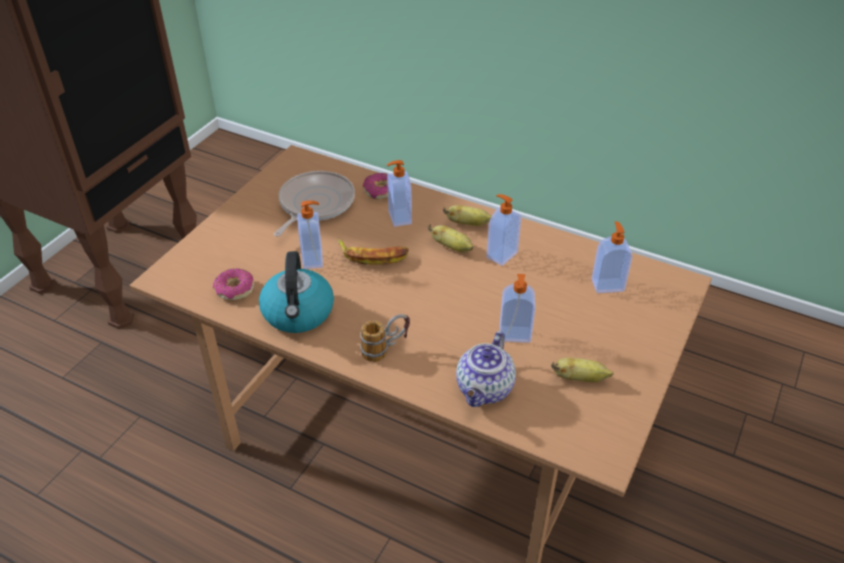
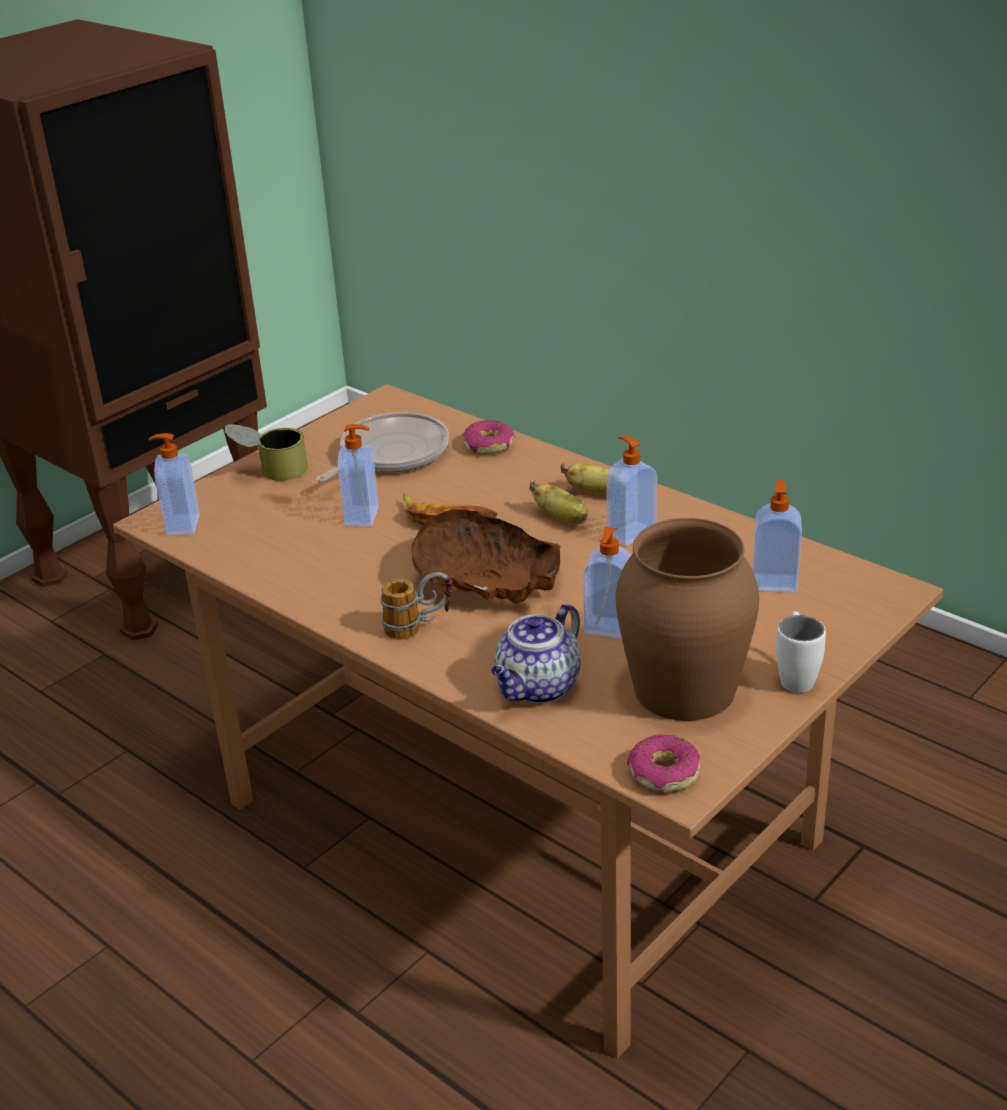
camera: 15 degrees right, 10 degrees down
(233, 227) = (270, 471): none -> can
(234, 290) = (244, 541): donut -> donut (663, 773)
(298, 313) = (318, 575): kettle -> none
(398, 218) = (501, 478): soap dispenser -> soap dispenser (181, 525)
(416, 303) = (485, 578): none -> brown bowl
(580, 378) = (683, 689): banana -> brown vase
(647, 358) = (795, 675): none -> white mug

